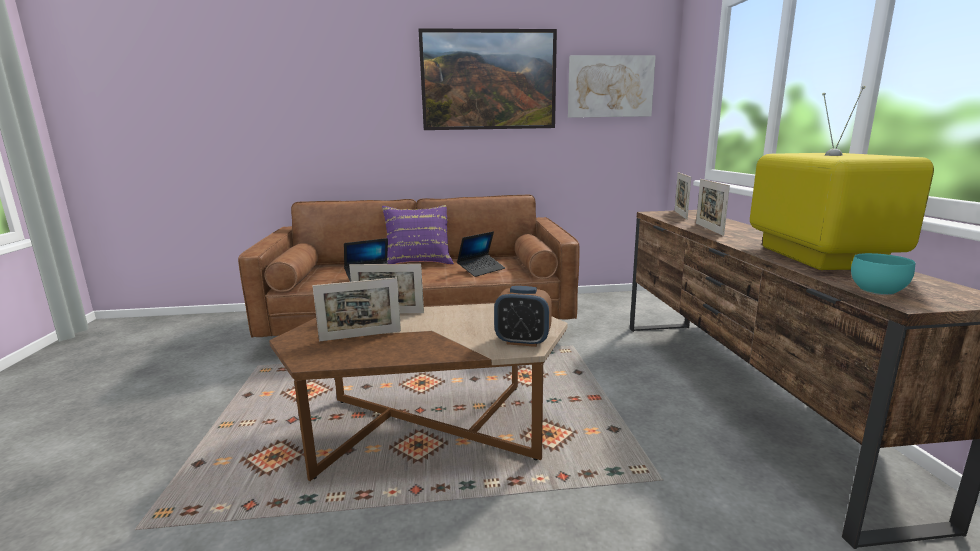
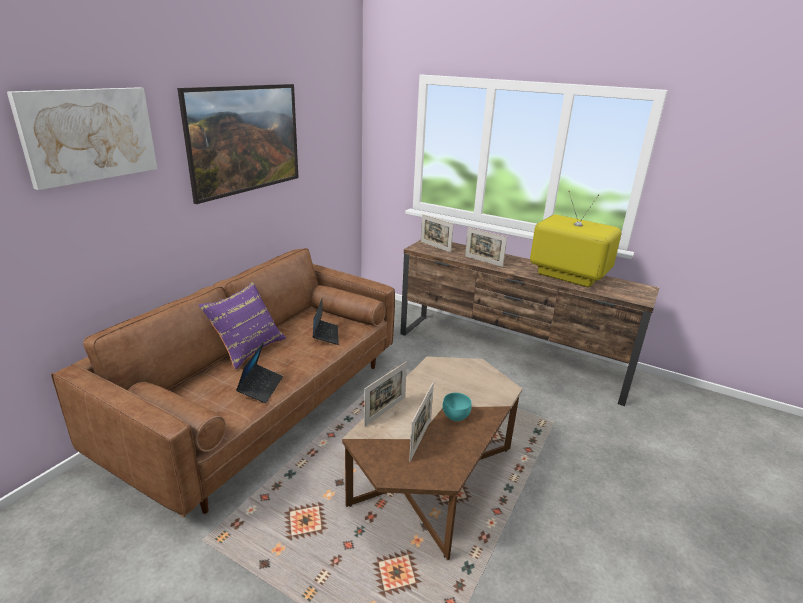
camera: 55 degrees left, 10 degrees up
(522, 341) = (496, 385): alarm clock -> none
(610, 87) = (328, 134): picture -> picture (89, 135)
(878, 292) = (626, 296): turquoise bowl -> turquoise bowl (456, 417)

